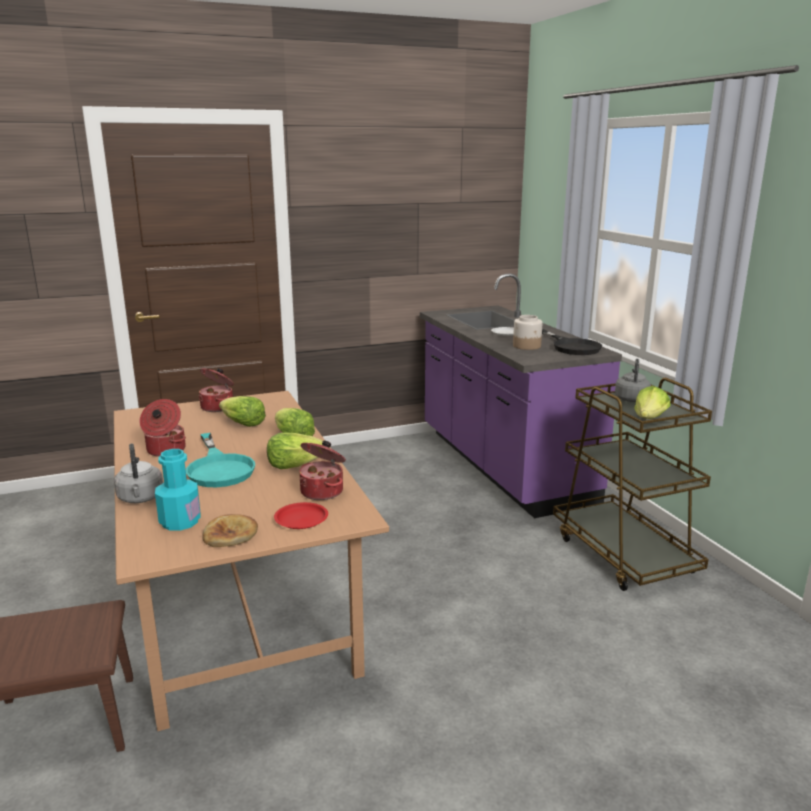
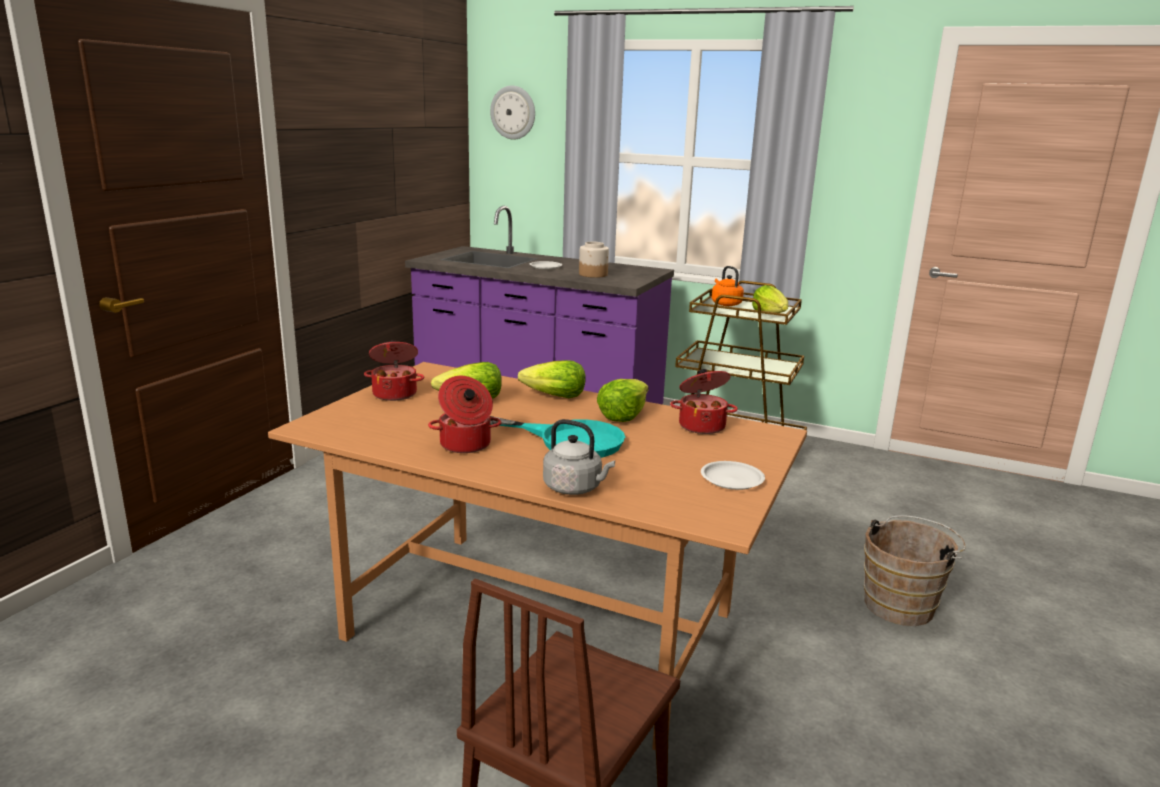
camera: 45 degrees left, 0 degrees up
(180, 522) = (667, 488): turquoise bottle -> none
(230, 534) = (732, 479): bread -> white plate
(301, 519) = (745, 448): red plate -> none
(517, 762) = (902, 604): none -> brown bucket
(545, 189) = (513, 112): none -> wall clock
(571, 346) = (626, 269): black frying pan -> none
(631, 398) = (725, 304): grey kettle -> orange kettle

